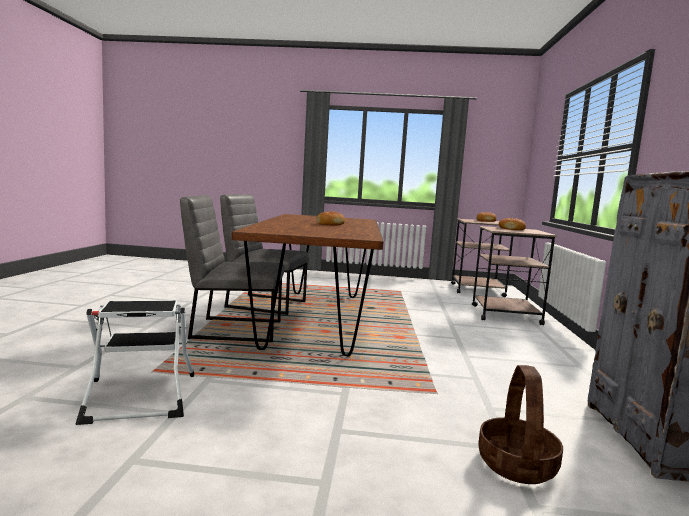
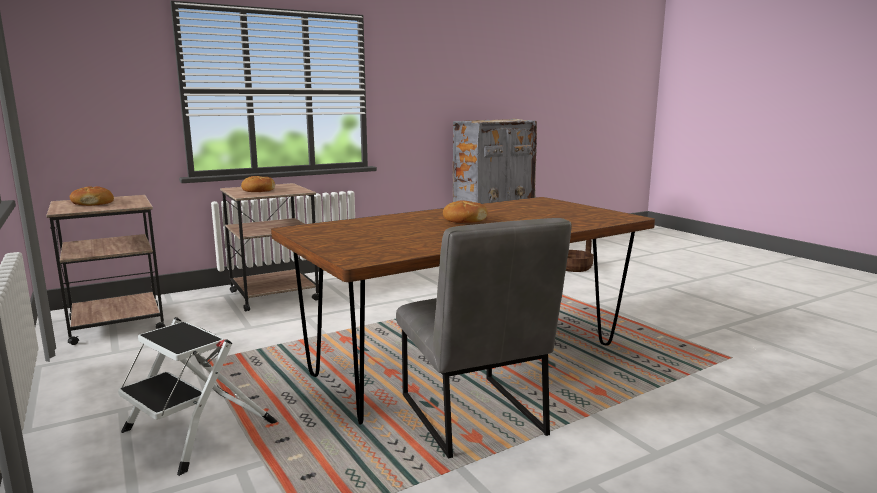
camera: 125 degrees left, 5 degrees up
(139, 395) = (747, 344): step ladder -> step ladder (199, 429)
(234, 329) = (597, 380): grey chair -> none

